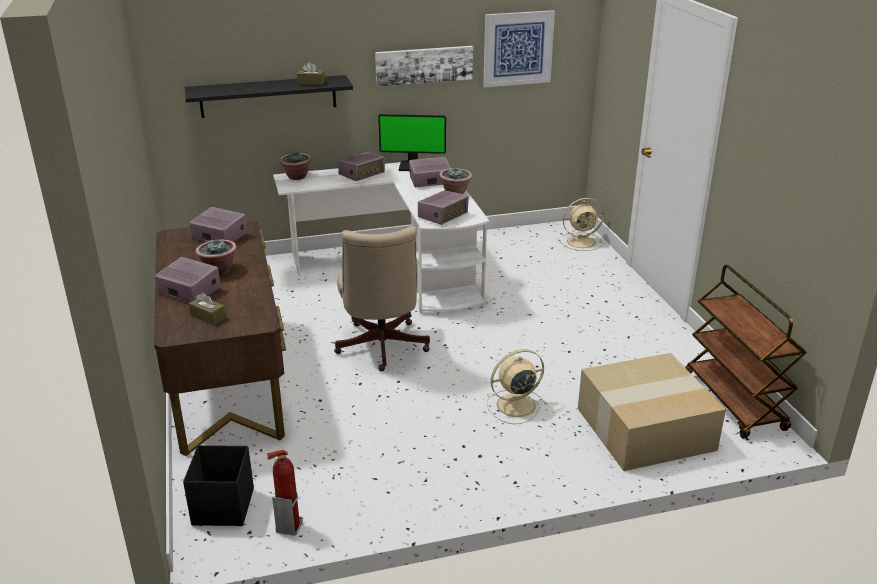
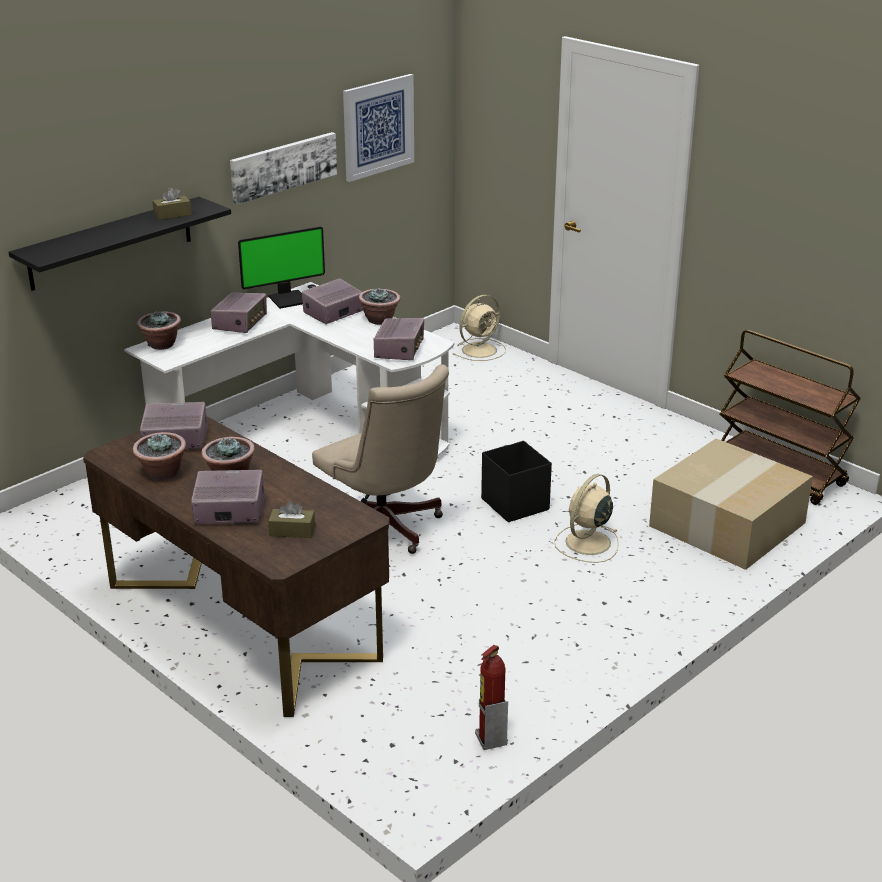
camera: 30 degrees left, 0 degrees up
(184, 255) = (162, 473): none -> potted plant
(224, 506) = (398, 748): black storage box -> black storage box (515, 504)

